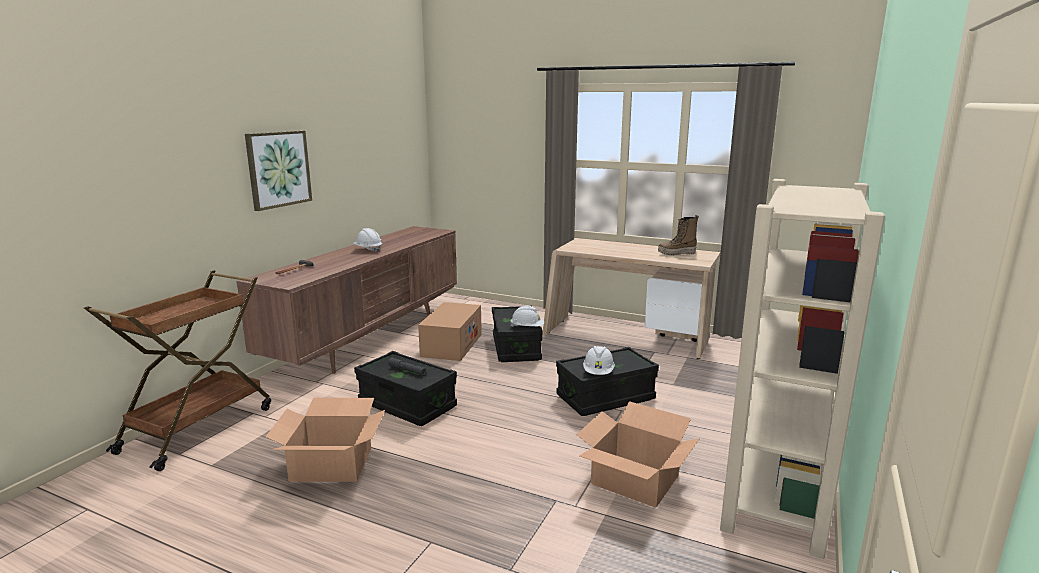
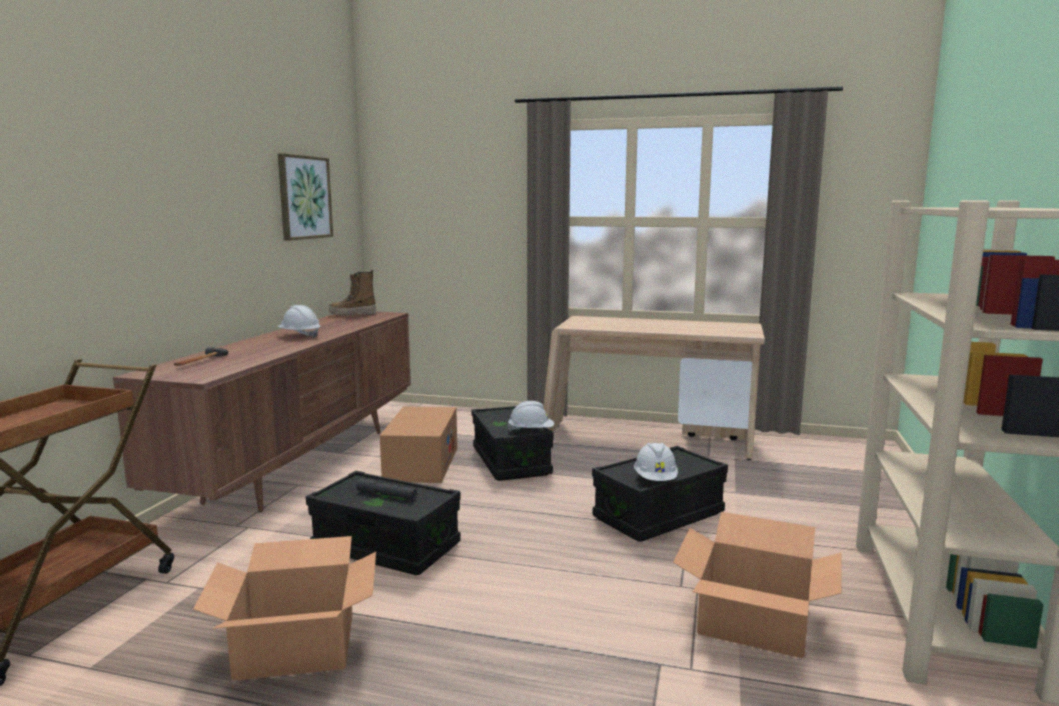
camera: 10 degrees left, 5 degrees down
(278, 169) = (174, 215): picture -> picture (304, 197)
(676, 254) = (711, 327): boot -> boot (352, 314)

